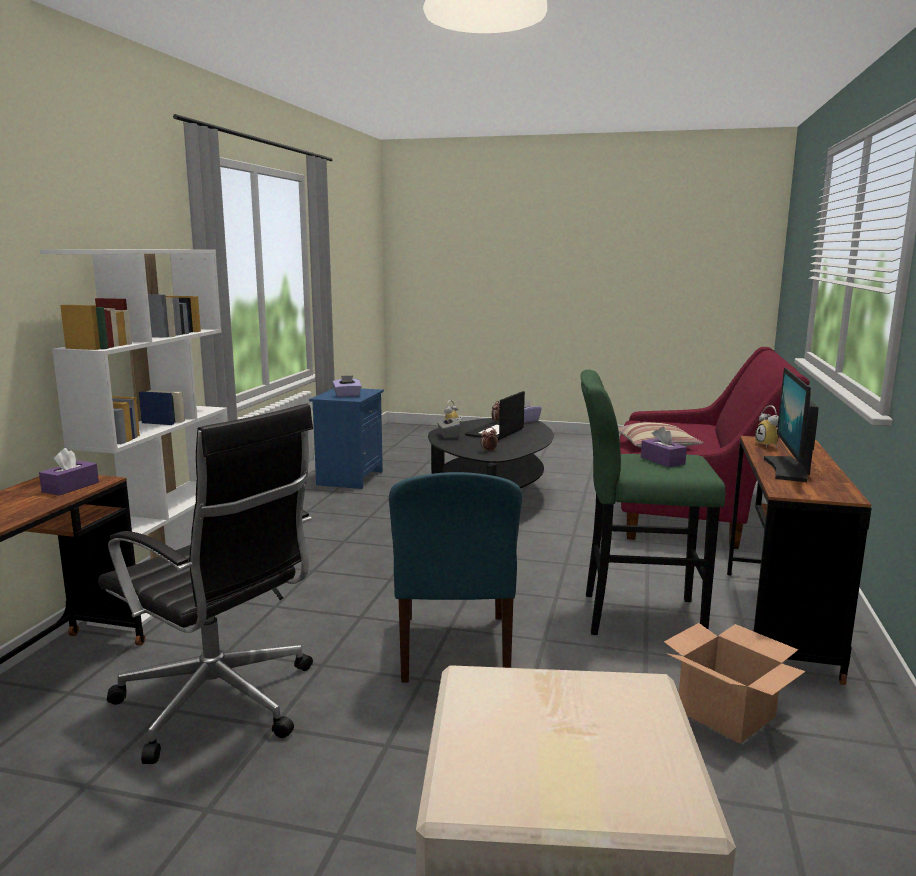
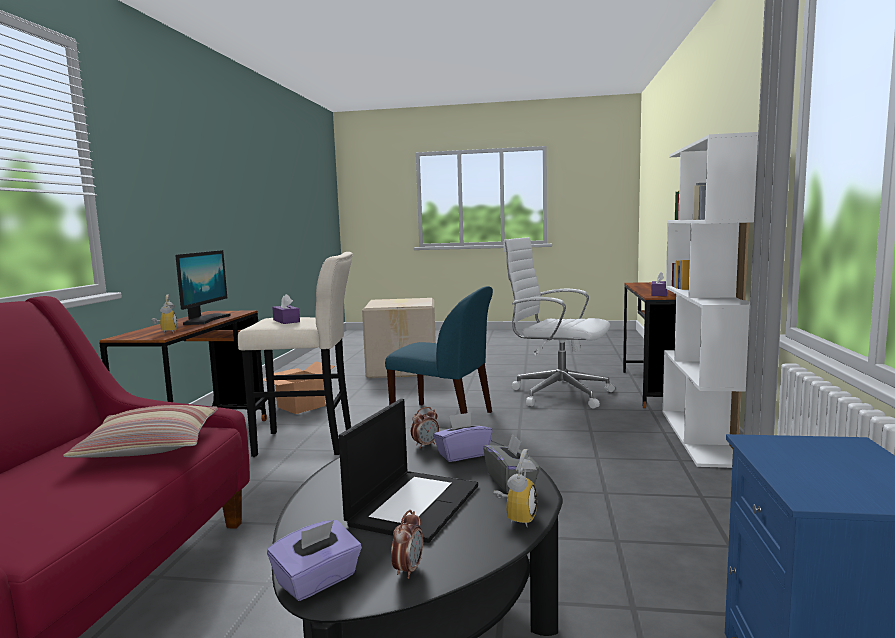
camera: 175 degrees right, 5 degrees down
(220, 704) = (557, 394): black office chair -> white office chair
(347, 395) = (811, 457): purple tissue box -> purple tissue box (462, 454)
(454, 650) = (445, 418): blue chair -> blue chair turned 120 degrees clockwise
(634, 616) = (310, 443): green stool -> beige stool

